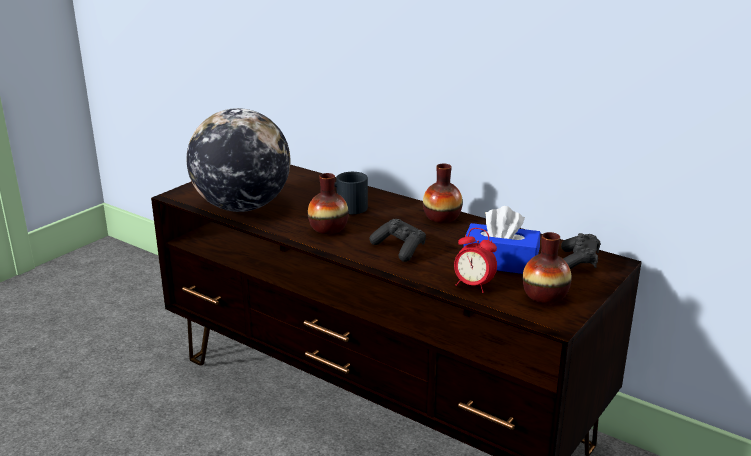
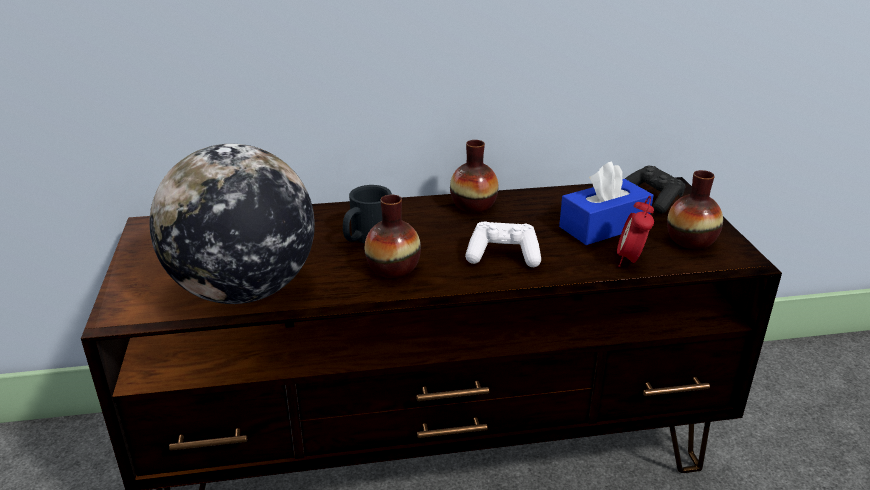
camera: 45 degrees left, 5 degrees up
(399, 249) = (503, 256): black game controller -> white game controller
(473, 286) = (631, 260): alarm clock -> alarm clock turned 120 degrees clockwise

